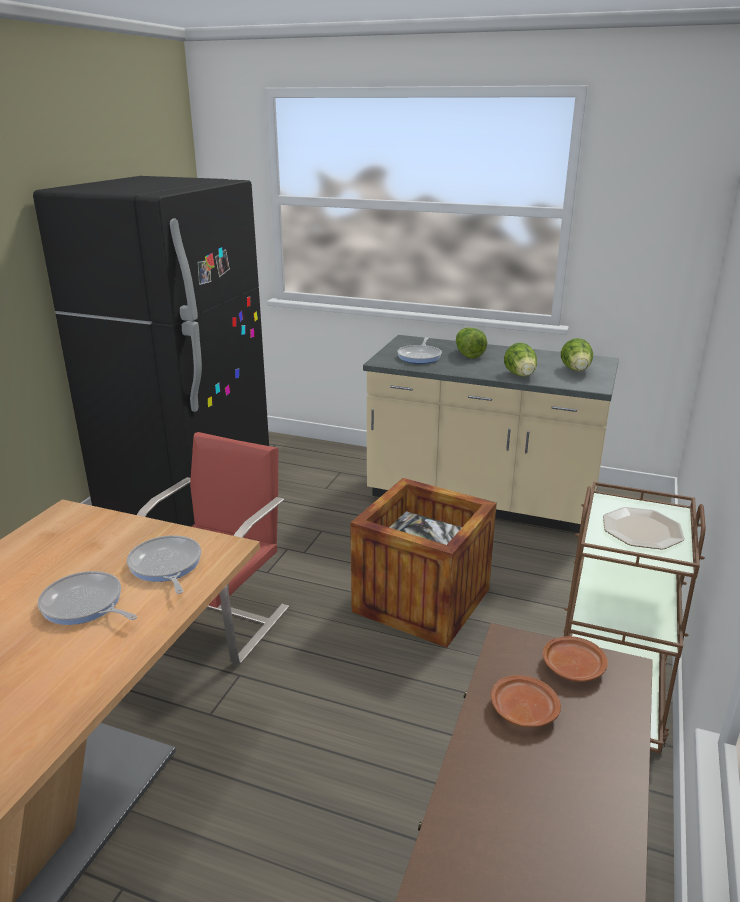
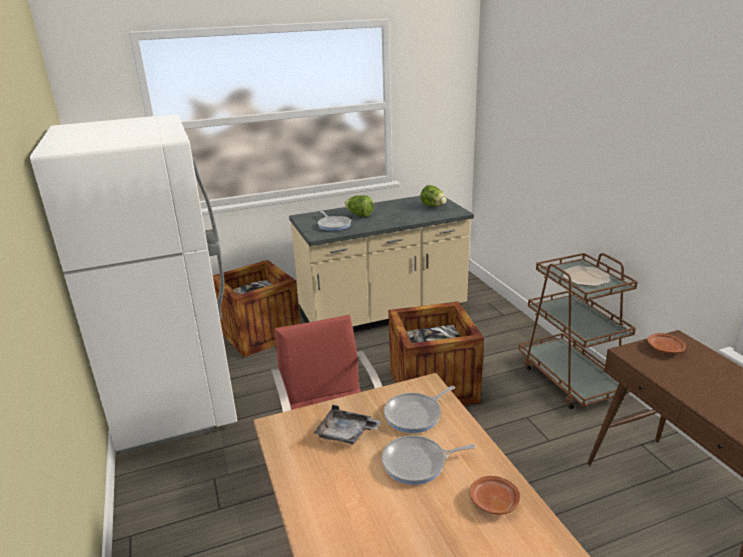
camera: 40 degrees left, 0 degrees up
(90, 547) = (346, 433): none -> grey tray
(166, 566) = (415, 415): frying pan -> frying pan turned 60 degrees counterclockwise
(188, 493) = (175, 402): black fridge -> white fridge
(334, 466) = (260, 333): none -> crate
(521, 376) = (413, 218): lettuce -> none
(522, 710) = (682, 375): brown plate -> brown plate (493, 501)

